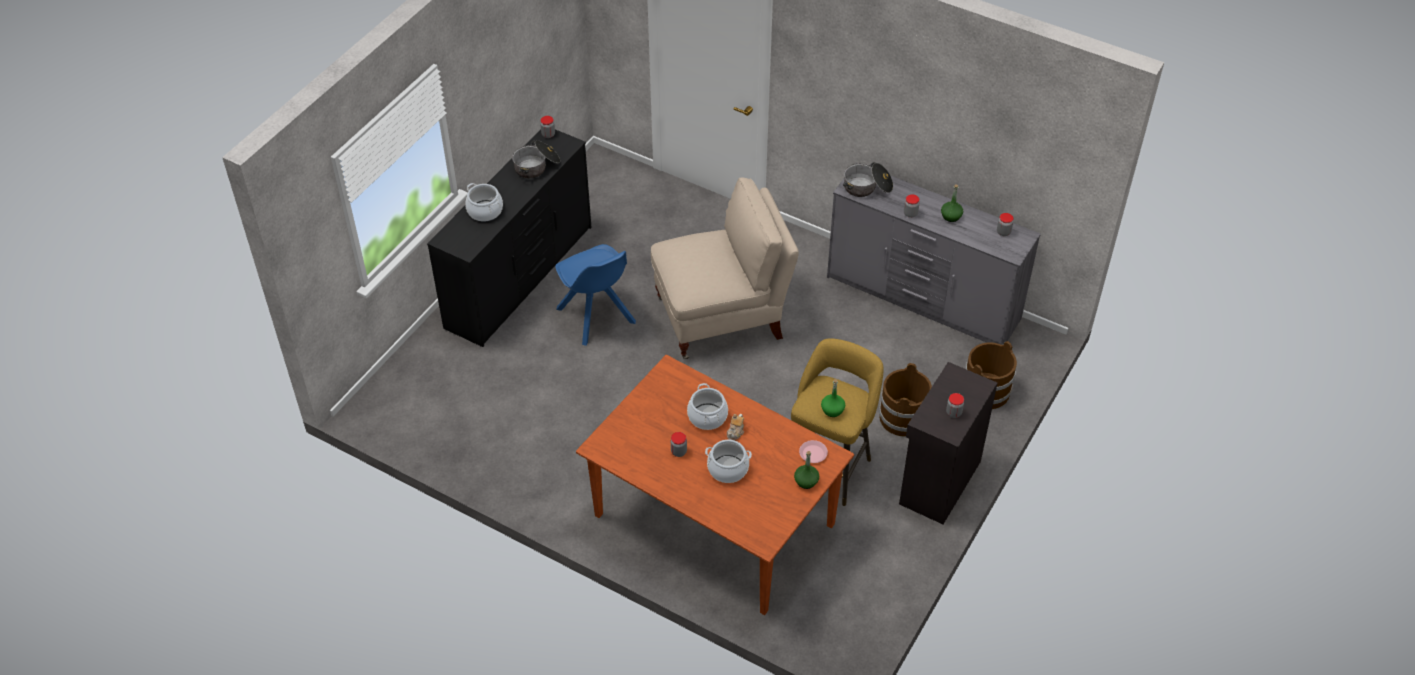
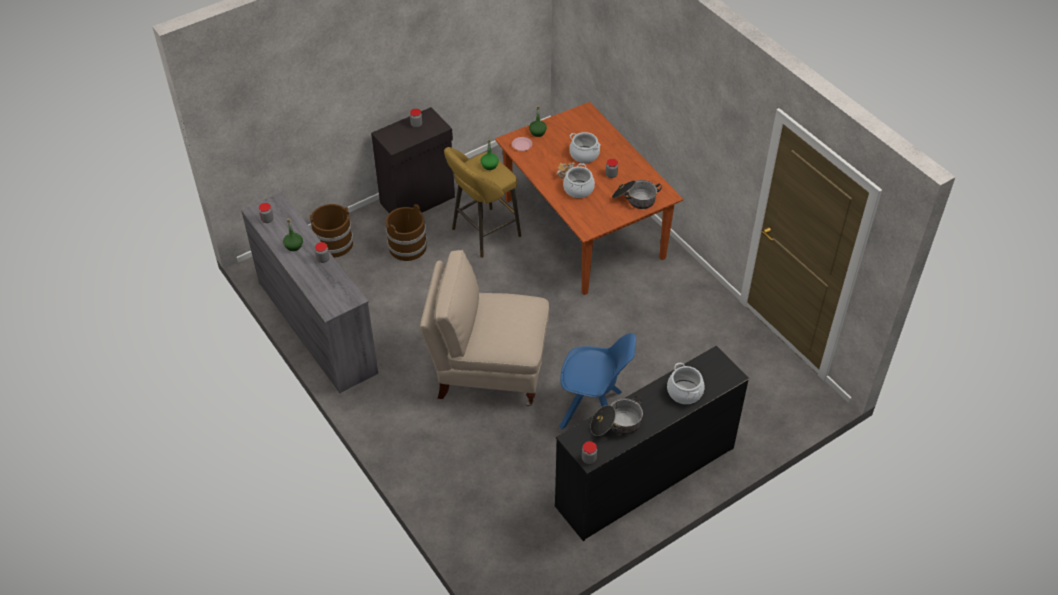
camera: 155 degrees left, 0 degrees up
(597, 317) = (593, 410): blue chair -> blue chair turned 105 degrees clockwise
(867, 187) = (337, 294): cooking pot -> cooking pot (634, 199)

